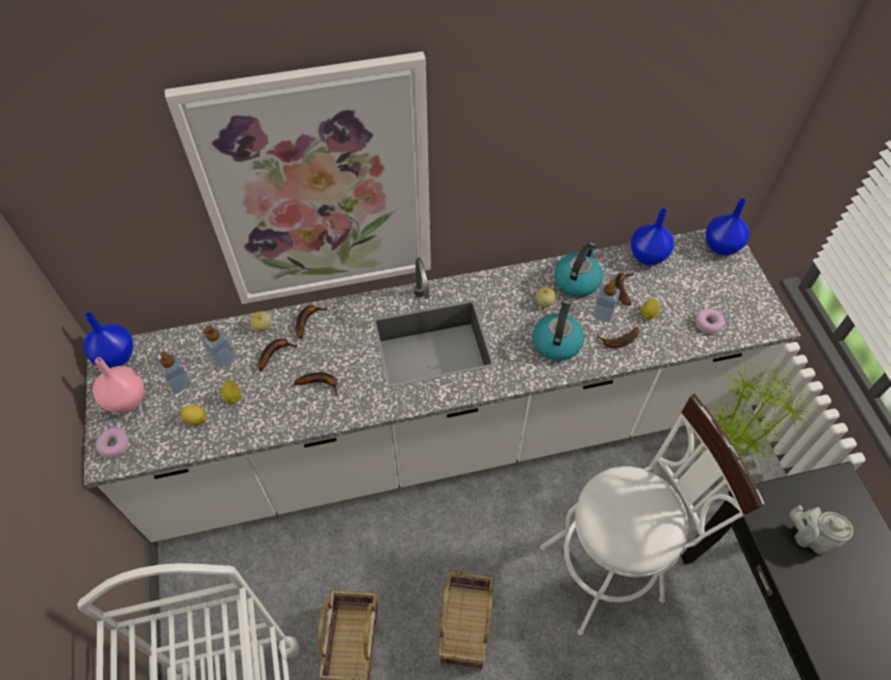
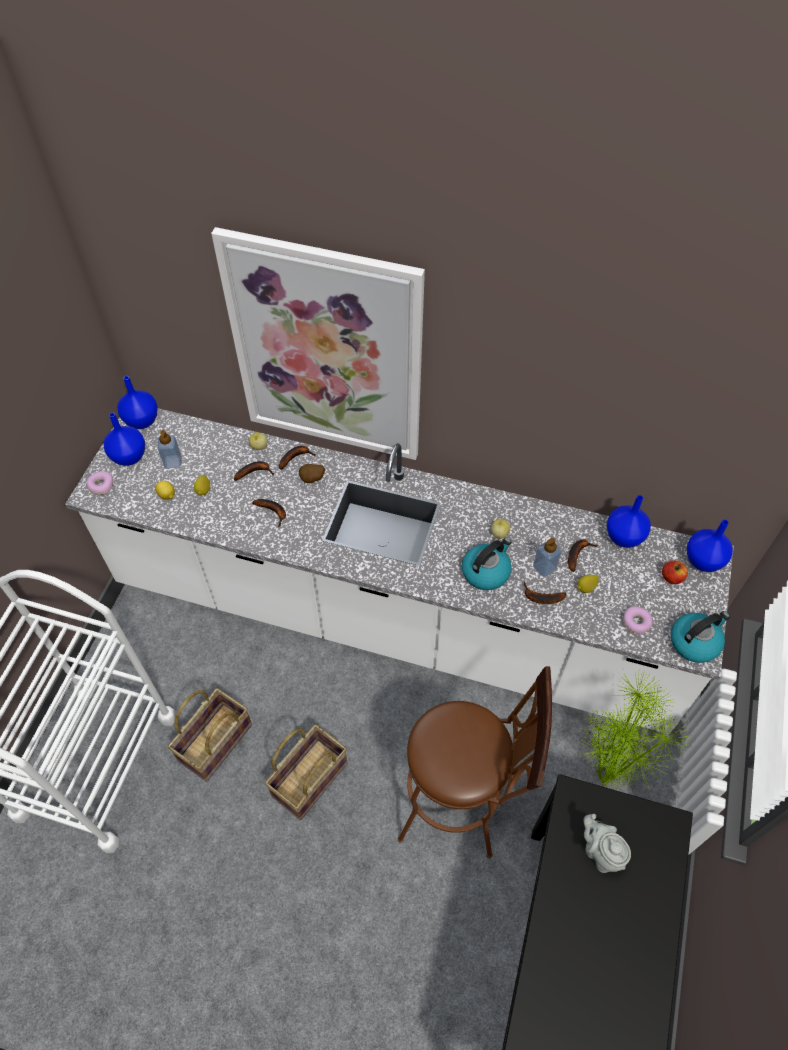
camera: 30 degrees right, 0 degrees up
(127, 400) = (130, 457): pink vase -> blue vase
(223, 358) = (215, 457): soap dispenser -> none
(338, 334) = (312, 479): none -> potato
(577, 280) = (542, 528): kettle -> kettle (694, 642)
(610, 569) = (461, 804): white stool -> brown stool
(708, 272) = (671, 577): none -> apple

